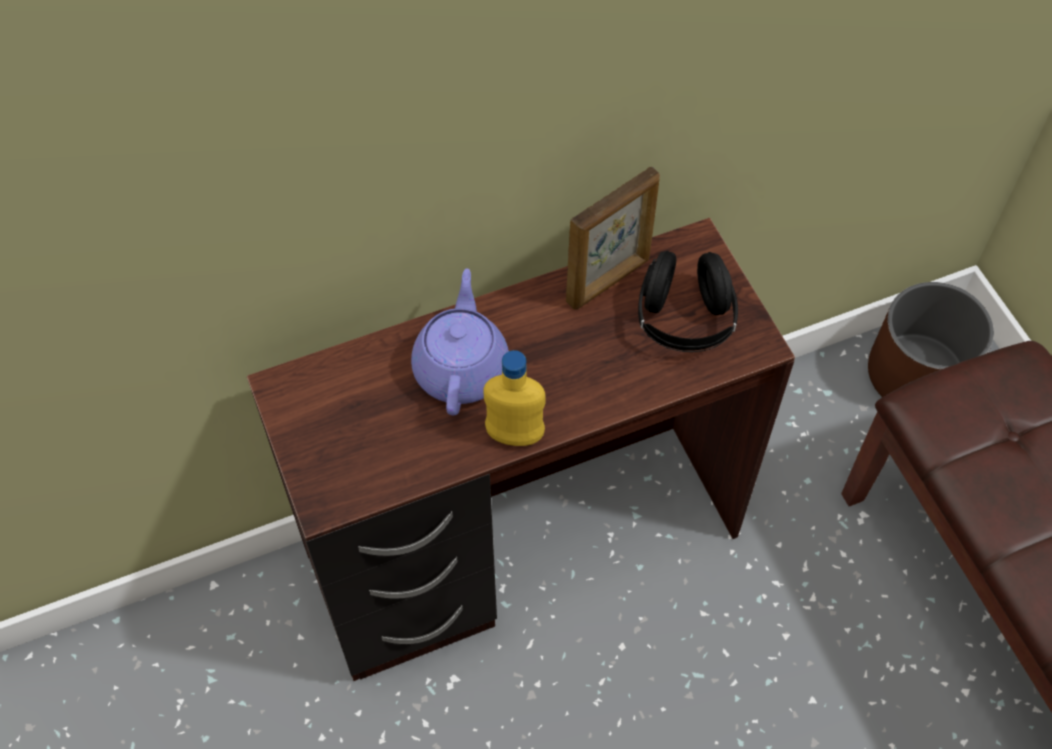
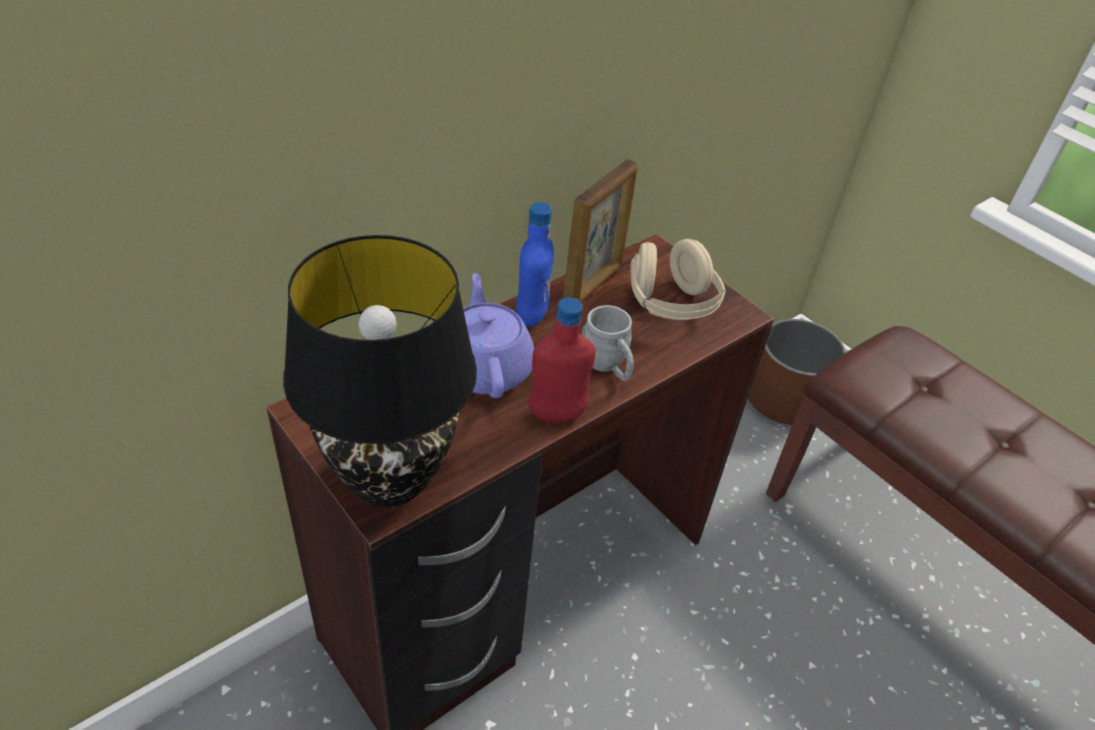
camera: 20 degrees left, 15 degrees down
(336, 476) = (388, 480): none -> black table lamp
(515, 435) = (557, 414): yellow bottle -> red bottle
(529, 309) = (531, 315): none -> blue bottle
(587, 388) = (608, 366): none -> grey mug
(684, 320) = (670, 305): black headphones -> beige headphones

